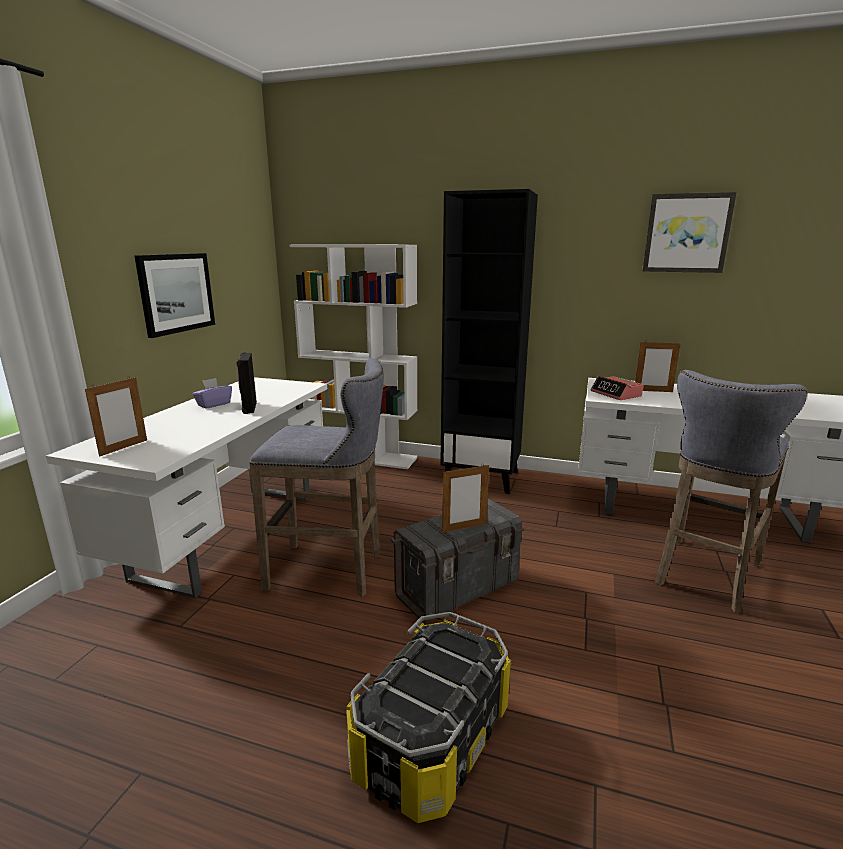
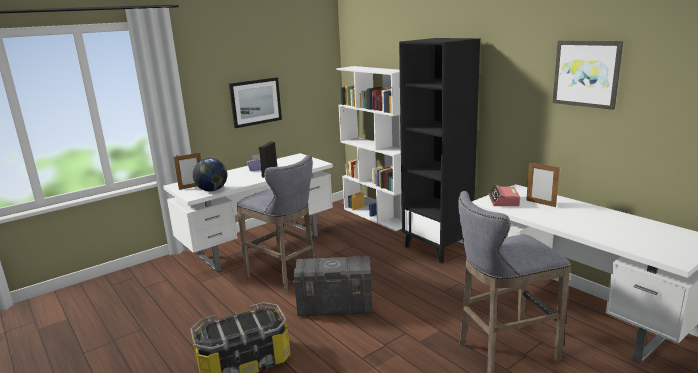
camera: 35 degrees right, 0 degrees up
(180, 446) = (212, 190): none -> globe
(464, 528) = (331, 267): picture frame -> none

